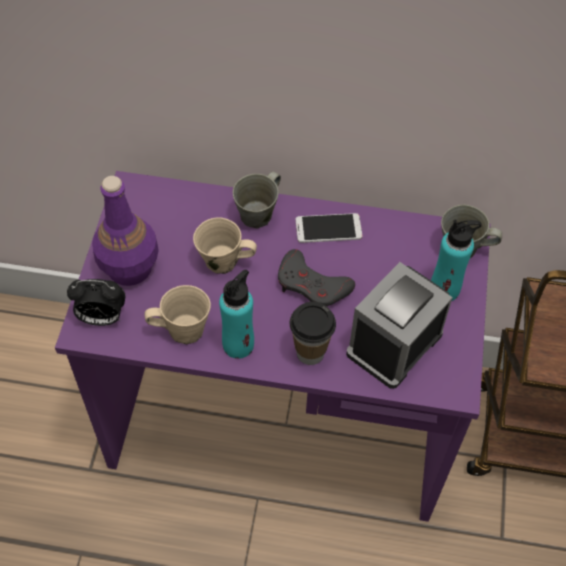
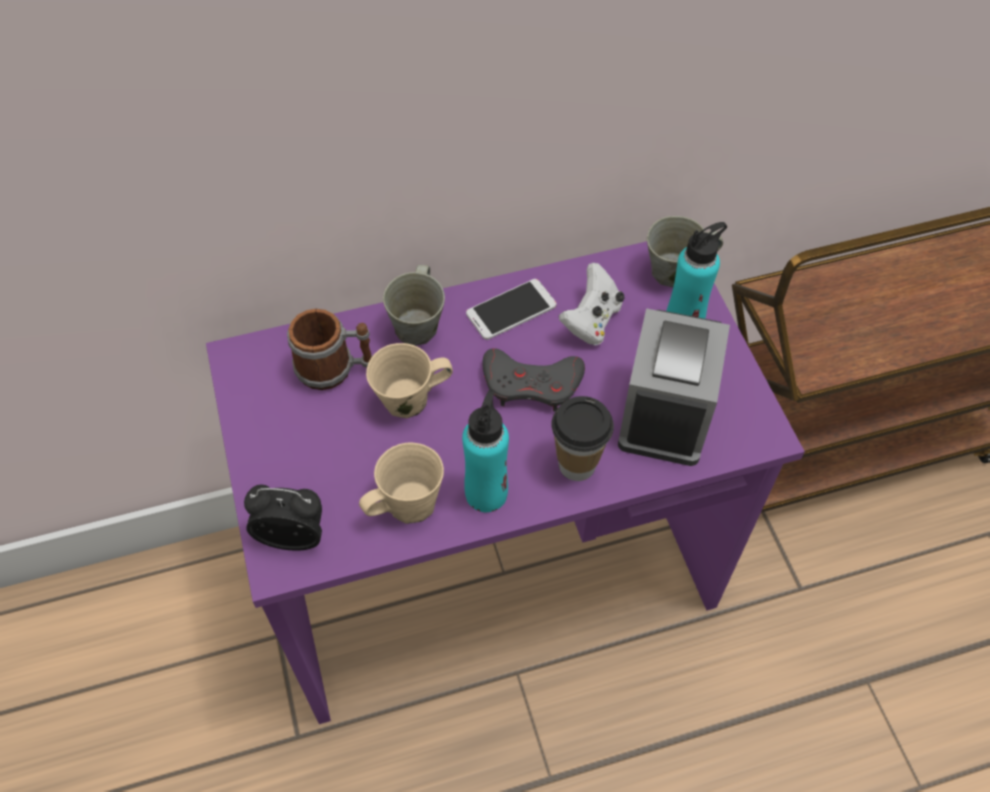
camera: 25 degrees left, 0 degrees up
(101, 318) = (294, 536): alarm clock -> alarm clock turned 150 degrees counterclockwise
(129, 268) = (293, 458): purple bottle -> none
(188, 221) = (336, 369): none -> mug
(380, 259) = (591, 321): none -> white game controller

